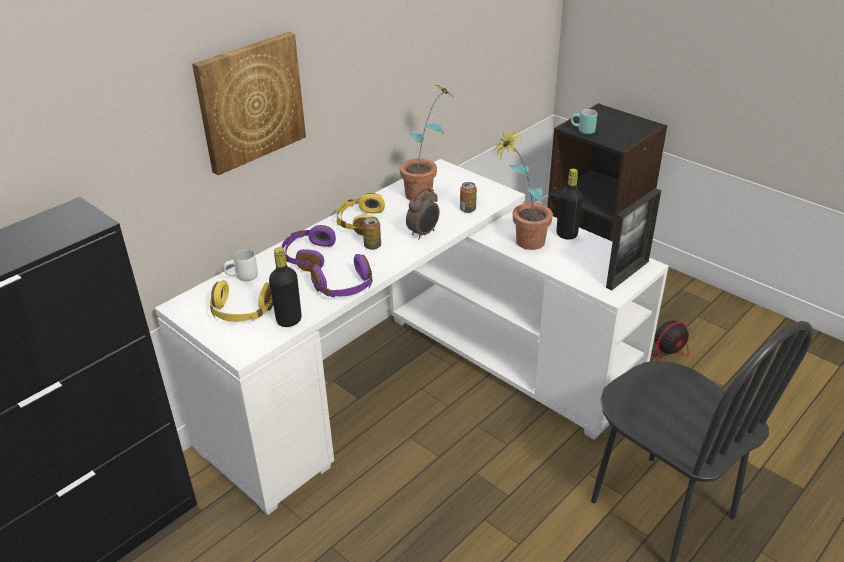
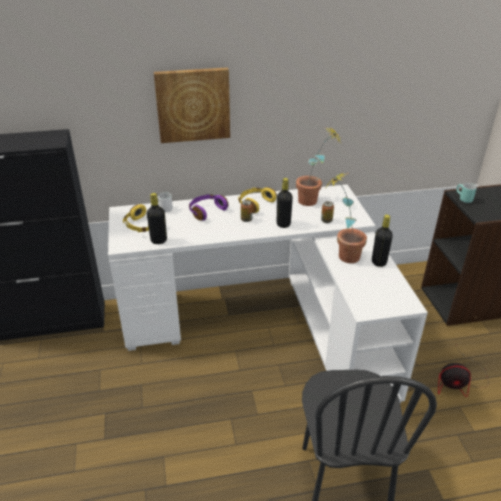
camera: 35 degrees right, 0 degrees up
(345, 288) = (205, 236): purple headphones -> none
(424, 233) = (283, 224): alarm clock -> black bottle
(627, 274) = (389, 304): picture frame -> none

